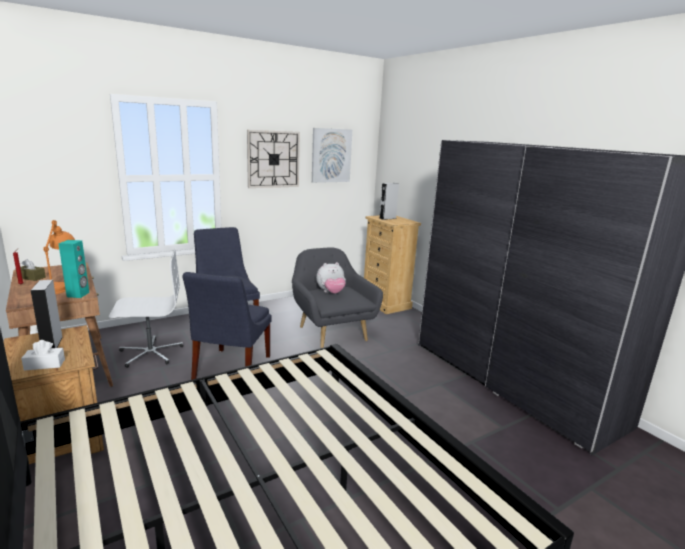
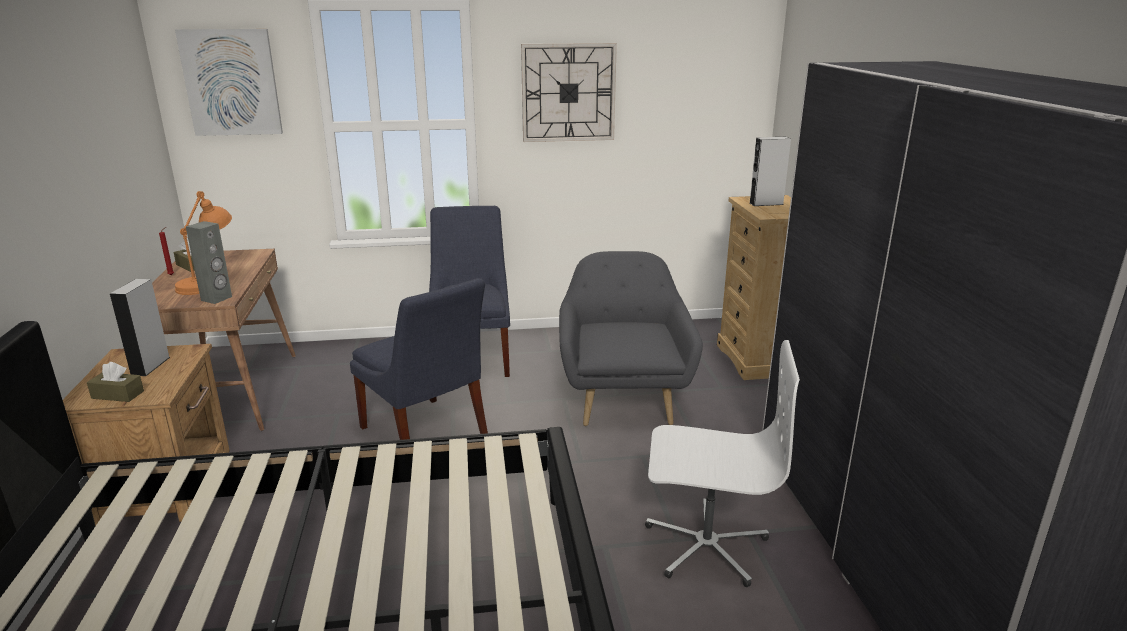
camera: 25 degrees right, 5 degrees up
(44, 364) = (117, 395): white tissue box -> brown tissue box
(78, 294) = (217, 298): turquoise speaker -> grey speaker
(150, 353) = (339, 389): white office chair -> white office chair (705, 545)
(230, 369) = (425, 435): blue chair -> blue chair turned 75 degrees counterclockwise
(331, 155) = (679, 83): picture -> picture (231, 82)
(331, 293) = (617, 332): plush toy -> none

